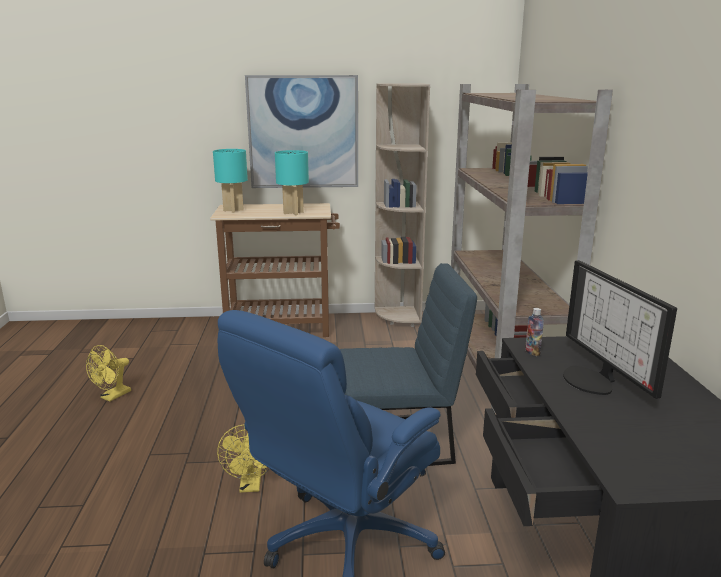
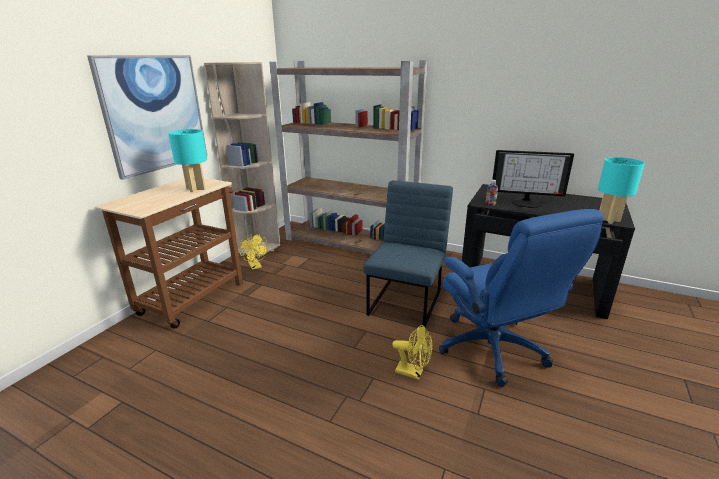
camera: 60 degrees left, 5 degrees up
(112, 397) = (193, 432): yellow fan -> yellow fan (256, 266)
(233, 210) = (133, 205): turquoise table lamp -> turquoise table lamp (608, 220)

